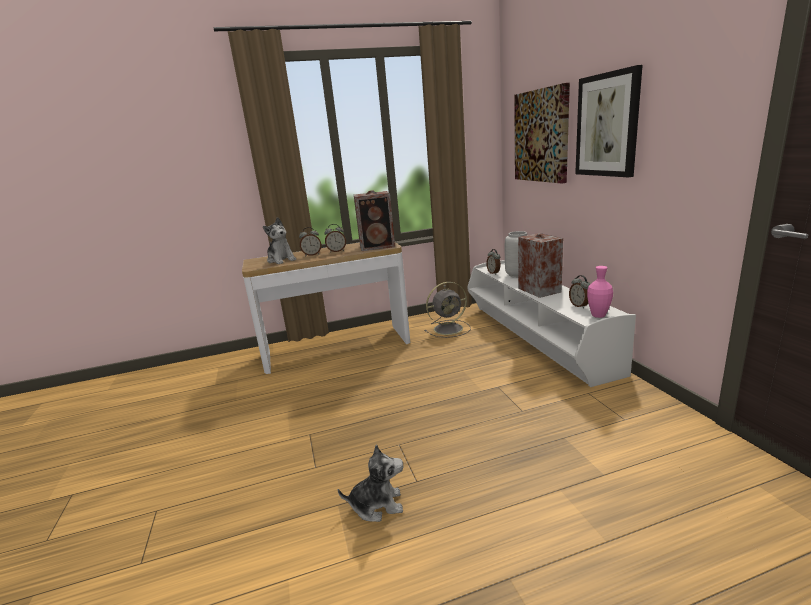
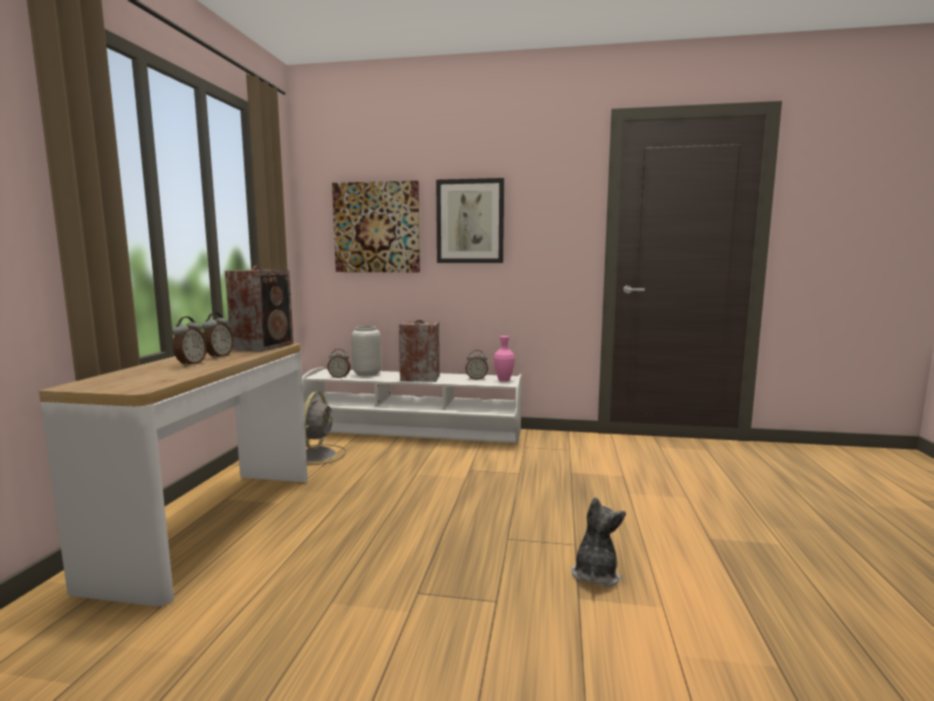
camera: 65 degrees left, 10 degrees down
(281, 260) = (155, 375): plush toy -> none

